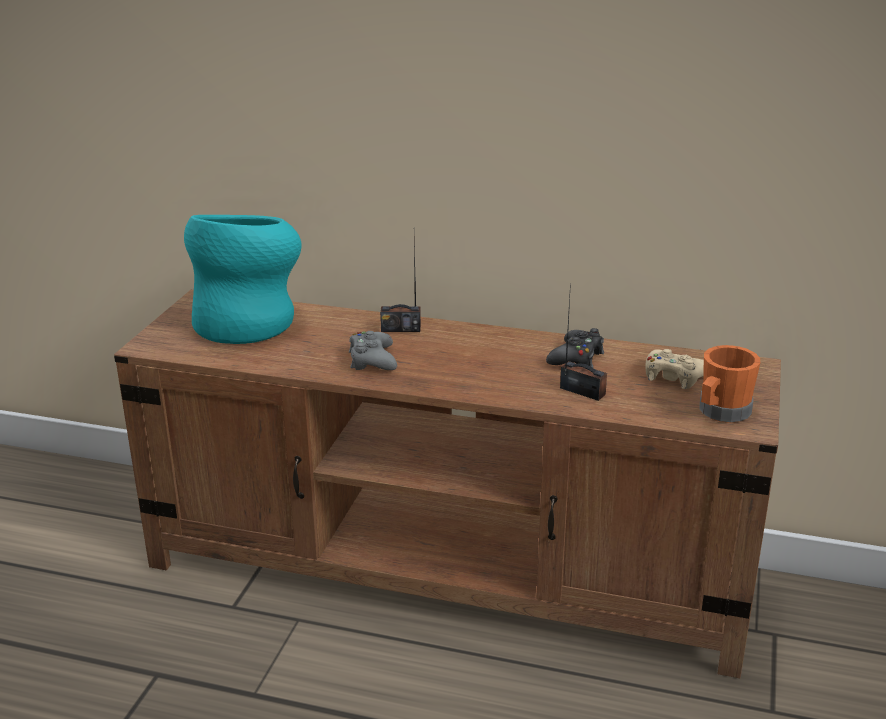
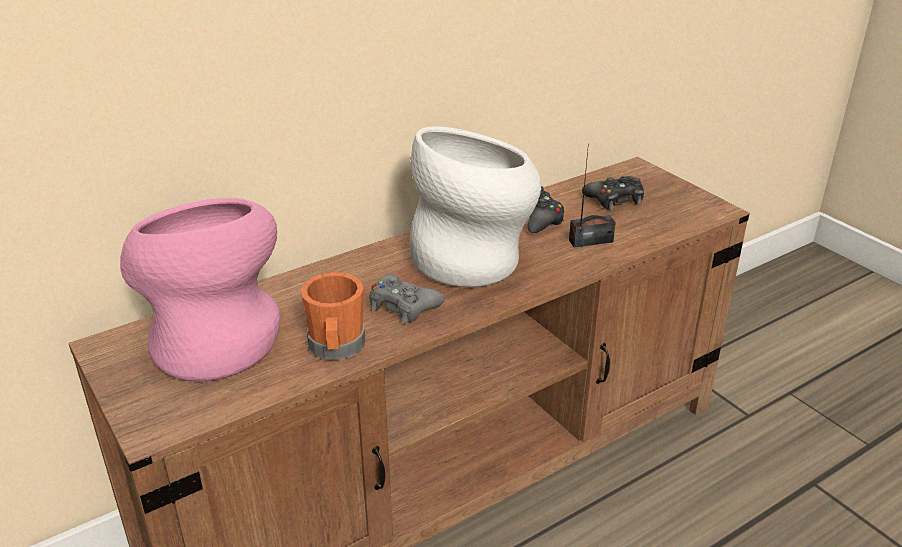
camera: 50 degrees left, 5 degrees up
(249, 322) = (214, 339): turquoise vase -> pink vase
(400, 328) = (367, 266): radio -> none
(473, 359) = (475, 260): none -> white vase
(674, 376) = (615, 199): beige game controller -> black game controller
(721, 412) = (686, 209): orange mug -> orange mug (336, 348)

